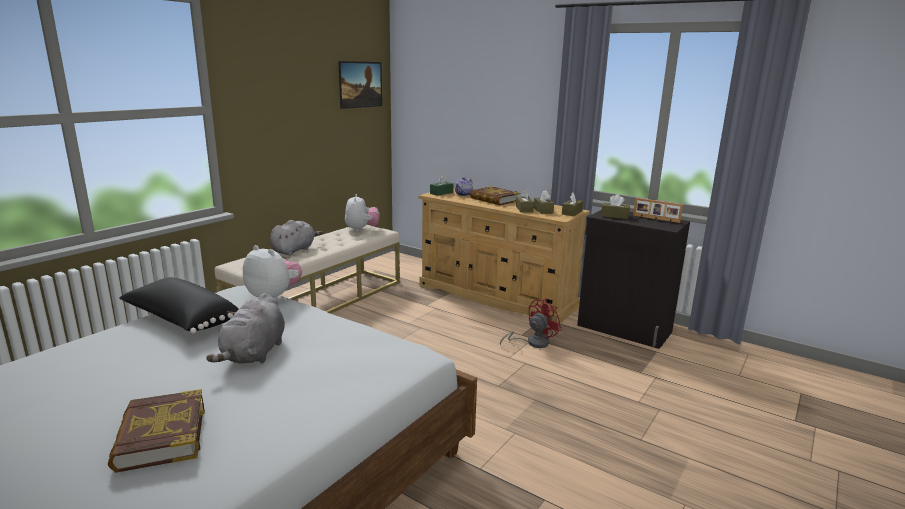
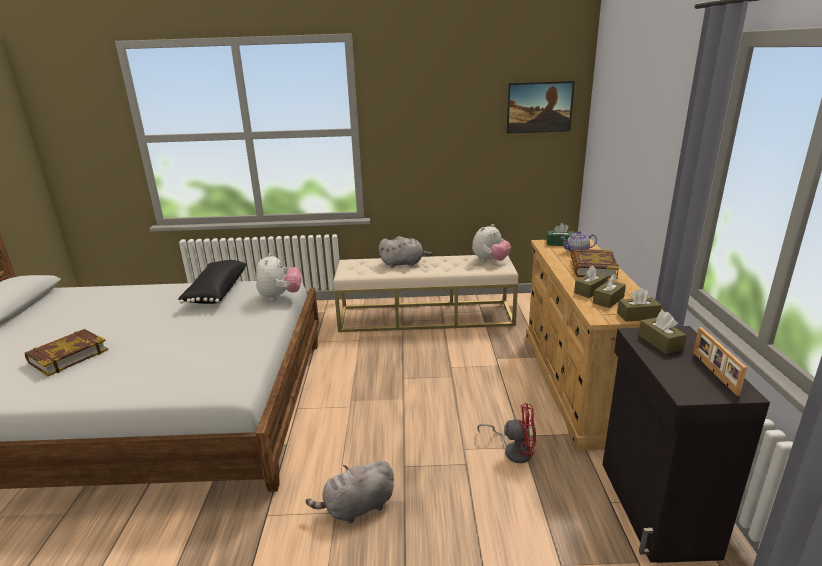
camera: 55 degrees right, 5 degrees up
(254, 354) = (185, 332): grey plush toy -> grey plush toy (357, 508)

